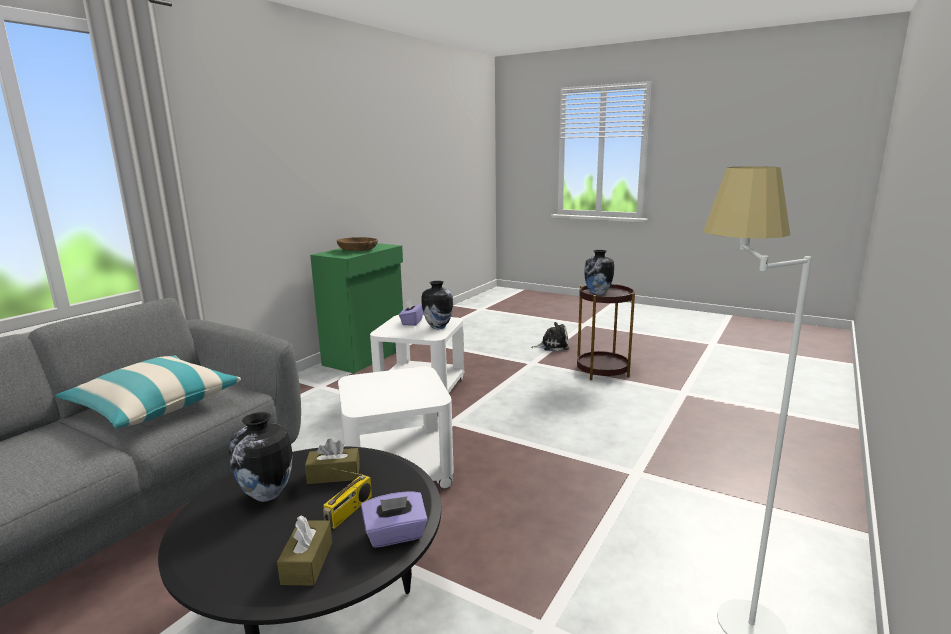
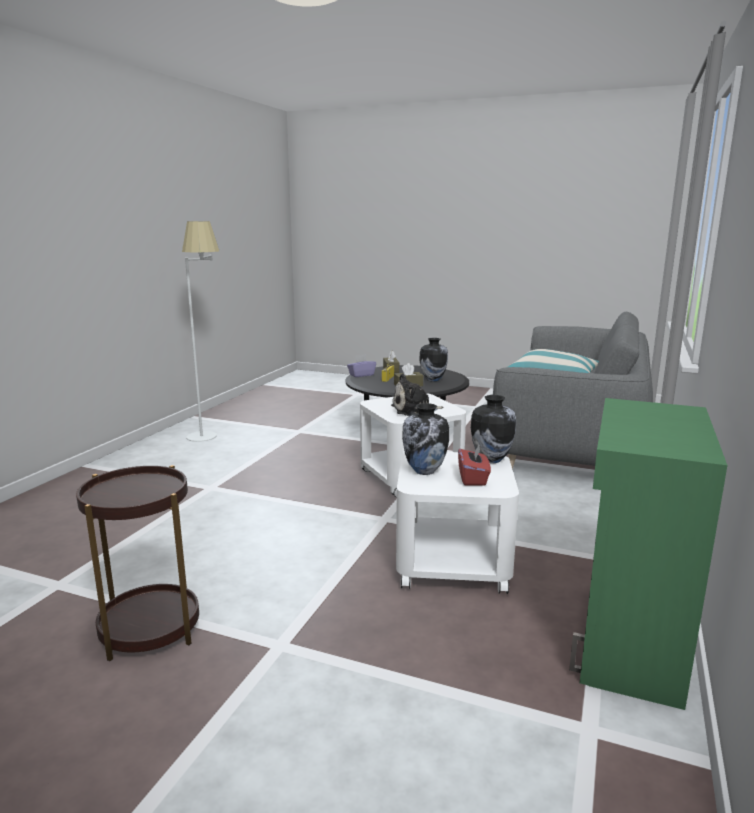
camera: 170 degrees right, 0 degrees up
(358, 249) = (653, 424): brown bowl -> none
(412, 322) = (473, 478): purple tissue box -> red tissue box
(552, 346) = (217, 728): plush toy -> plush toy (414, 410)
(598, 293) = (149, 491): vase -> vase (491, 459)

